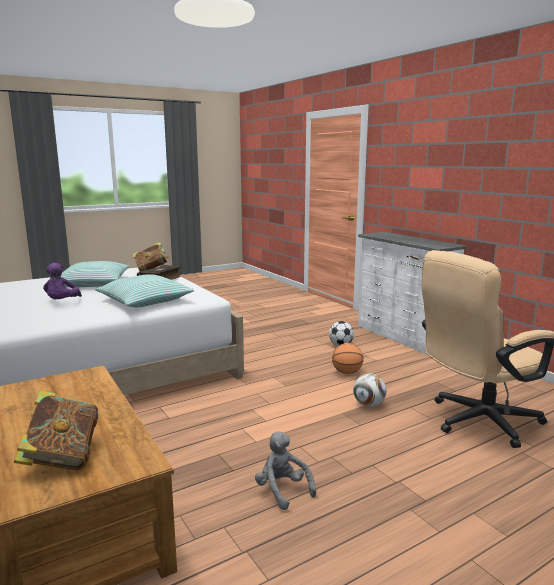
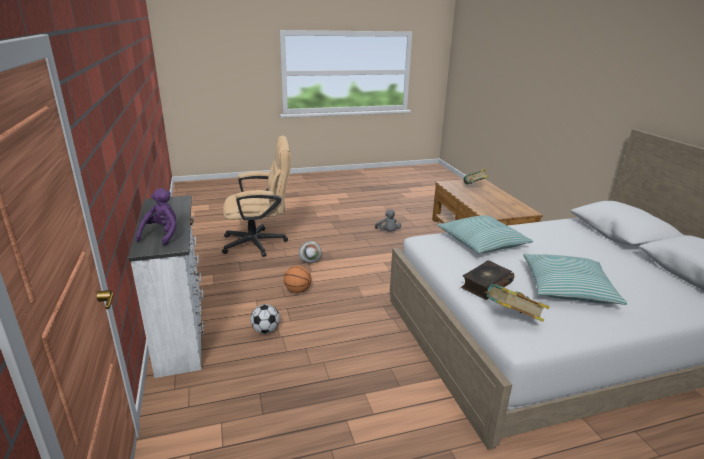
camera: 165 degrees left, 10 degrees up
(62, 302) = (560, 250): purple plush toy -> purple plush toy (162, 235)

